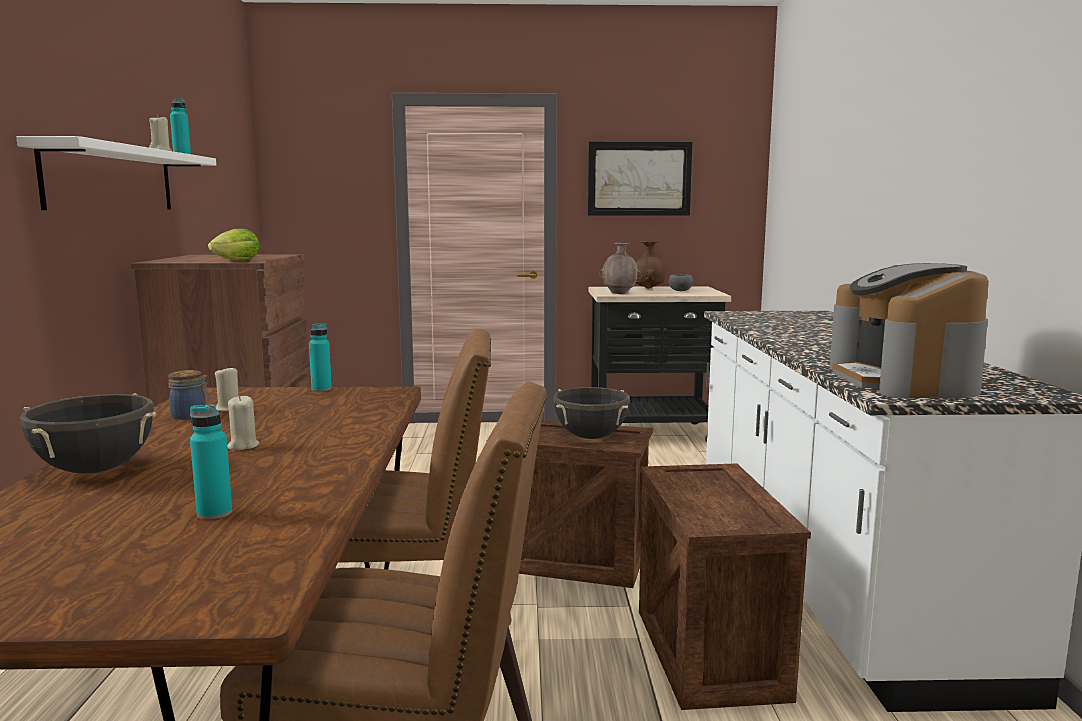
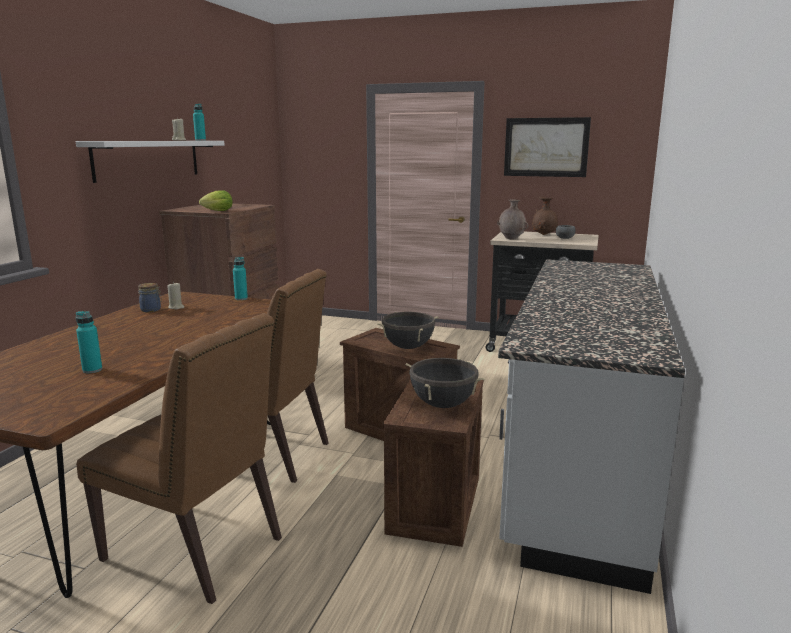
camera: 20 degrees right, 5 degrees up
(96, 470) = (71, 338): black cooking pot -> black cooking pot (443, 405)
(243, 446) = (153, 332): beige candle -> none
(903, 380) = (565, 334): coffee machine -> none

